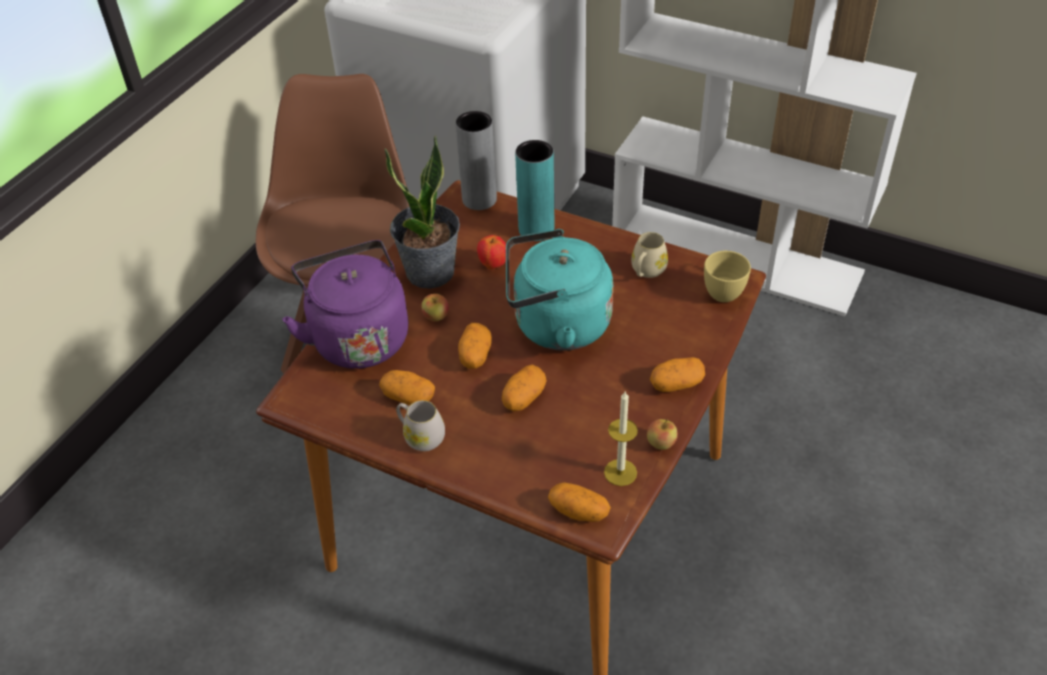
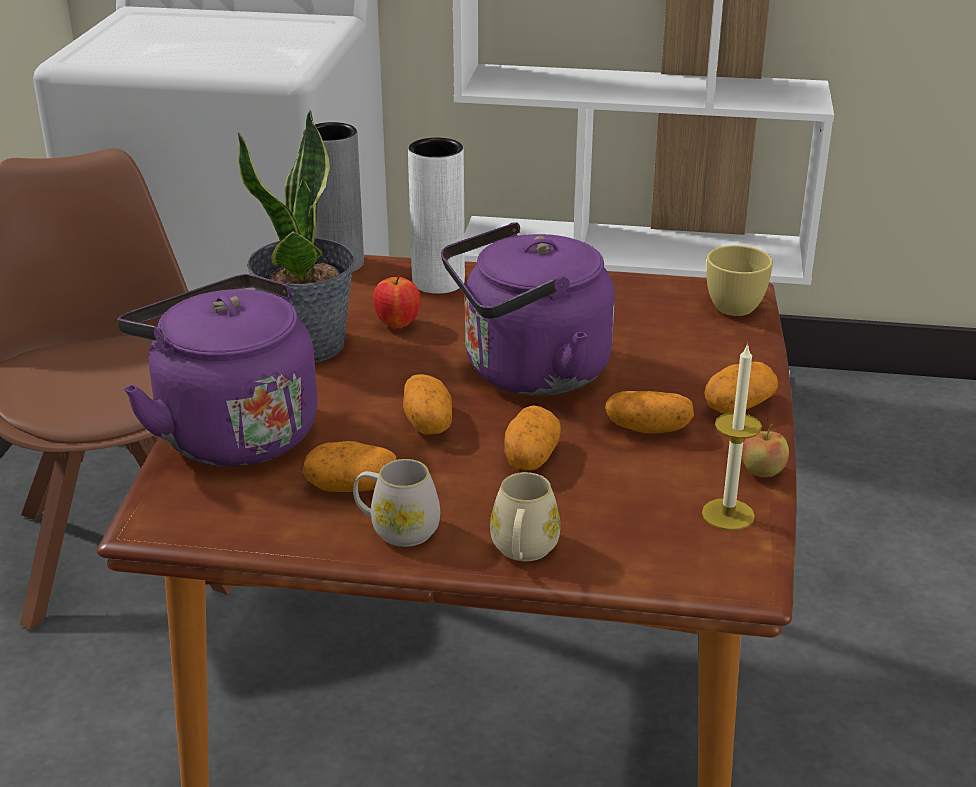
camera: 20 degrees left, 15 degrees down
(436, 316) = (343, 390): apple -> none
(536, 230) = (438, 282): turquoise vase -> white vase
(555, 325) = (528, 373): turquoise kettle -> purple kettle
(579, 511) = (698, 571): potato -> potato (648, 429)
(646, 271) = (618, 301): beige mug -> beige mug (523, 551)

